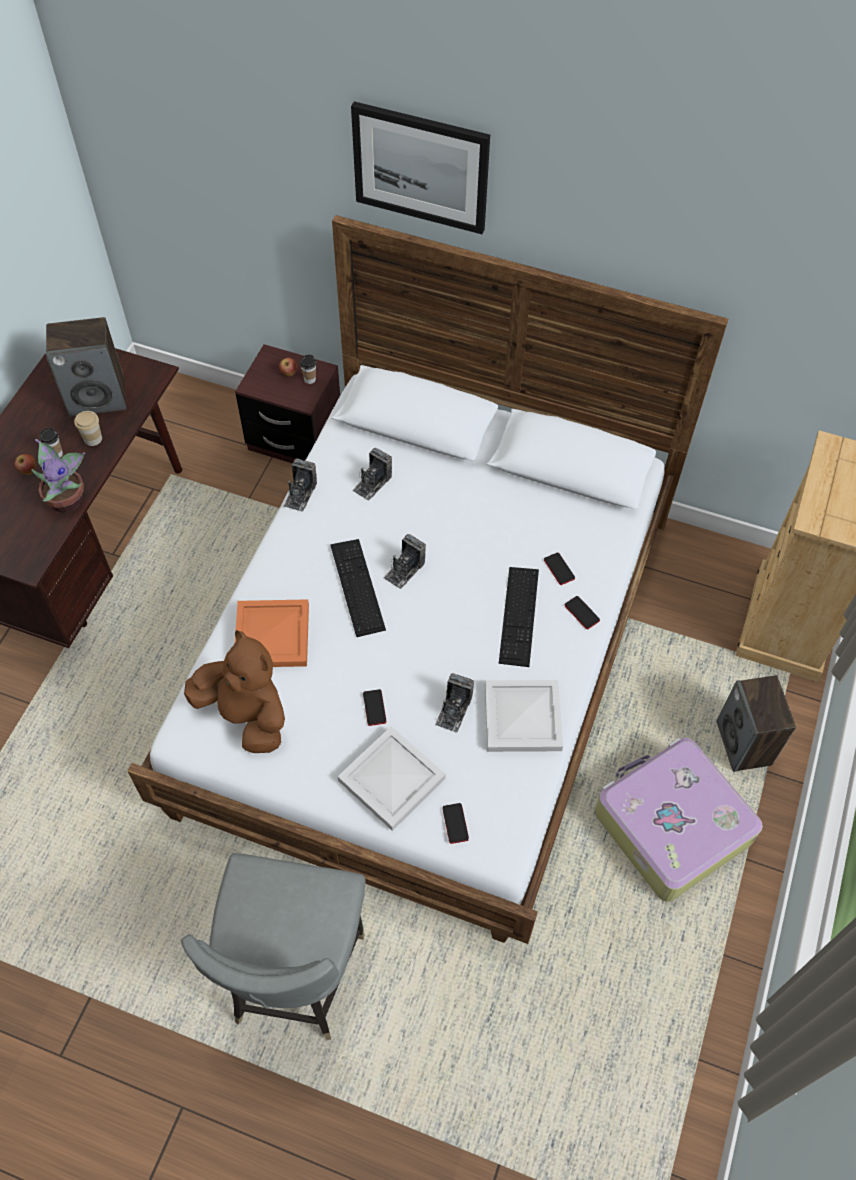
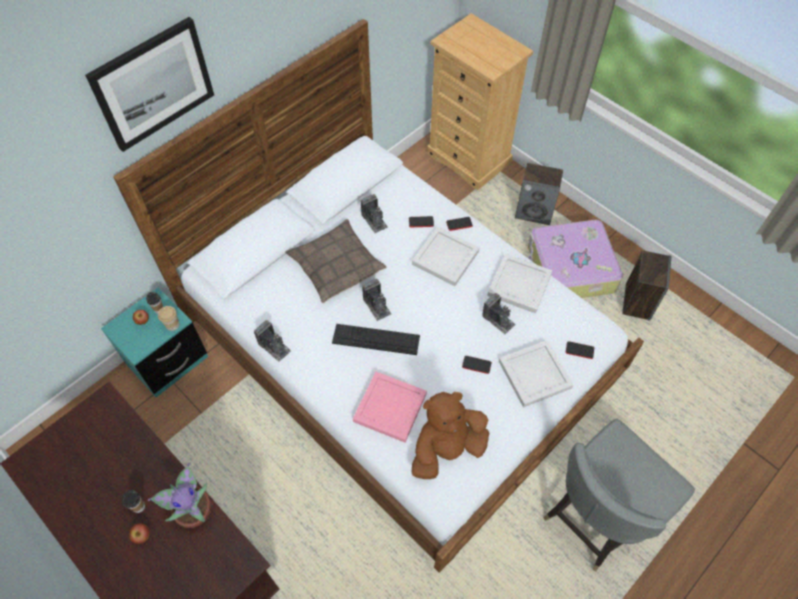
camera: 65 degrees left, 0 degrees up
(93, 439) = (141, 471): cup -> cup (172, 325)
(98, 397) = (99, 454): speaker -> speaker (637, 301)
(273, 634) = (389, 406): orange tray -> pink tray
(294, 975) = (594, 518): grey chair -> grey chair turned 105 degrees clockwise
(295, 439) = (168, 361): brown nightstand -> turquoise nightstand
(372, 483) = (292, 298): camera -> camera (374, 220)
(440, 506) = (336, 266): none -> pillow
(519, 616) = (445, 257): keyboard -> white tray

